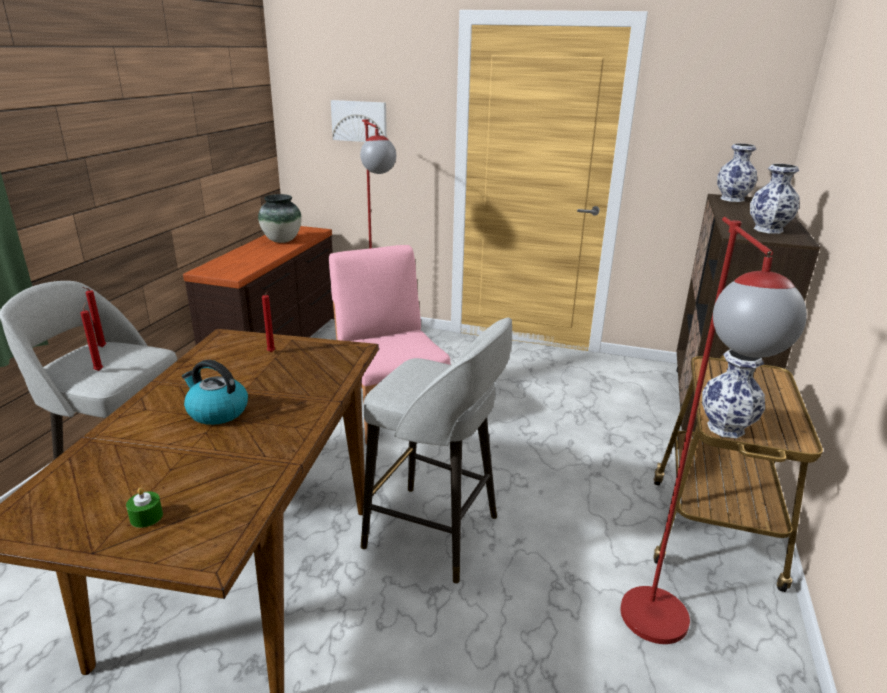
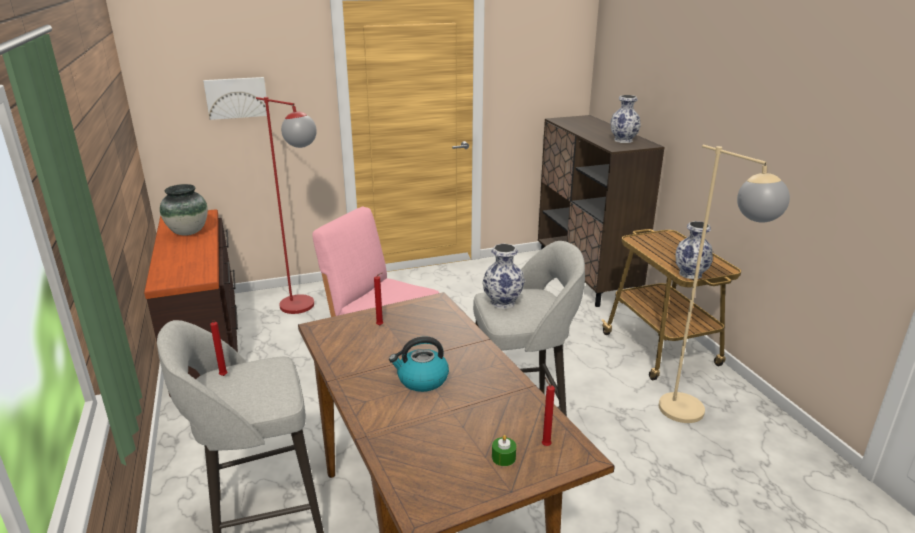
camera: 35 degrees left, 0 degrees up
(99, 370) = (262, 392): red candle -> red candle (545, 445)
(660, 636) = (694, 417): red floor lamp -> beige floor lamp
(733, 199) = (566, 120): vase -> vase (503, 302)

